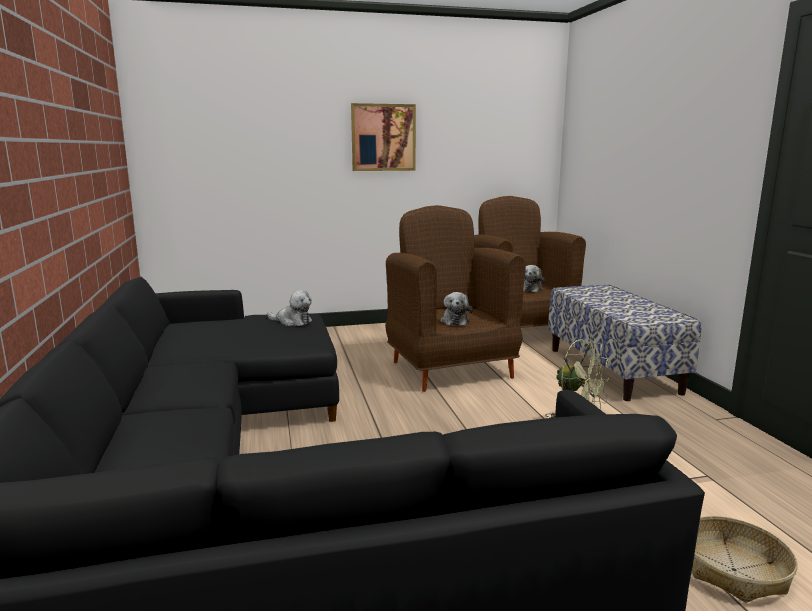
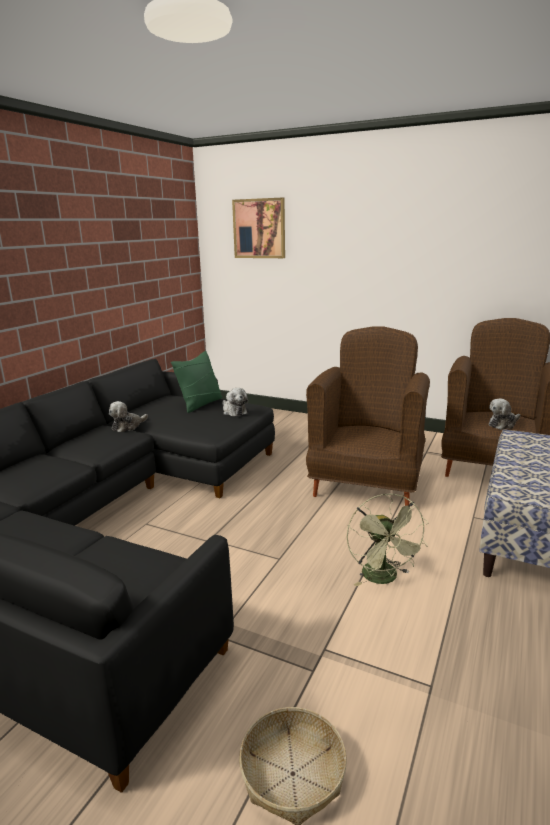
camera: 40 degrees right, 5 degrees up
(242, 321) = (200, 404): none -> green pillow
(383, 137) = (392, 251): picture -> picture (259, 228)
(455, 320) = (358, 441): plush toy -> plush toy (128, 426)

